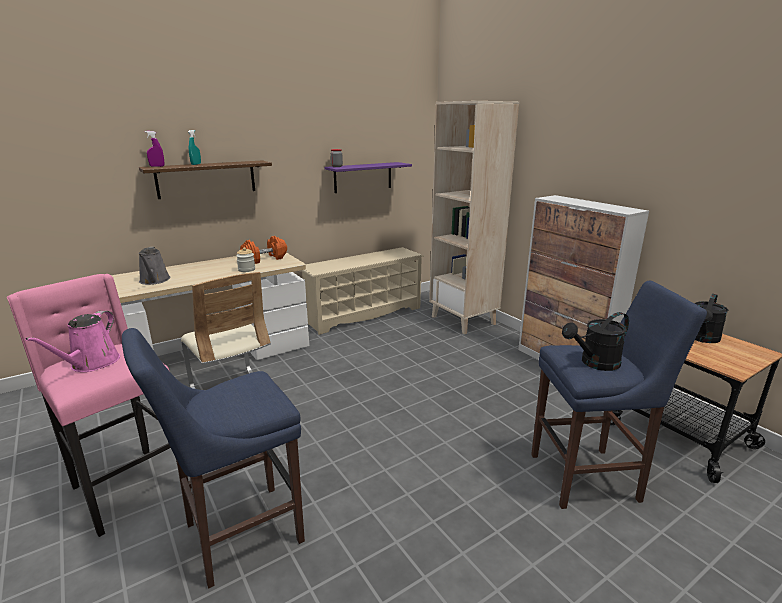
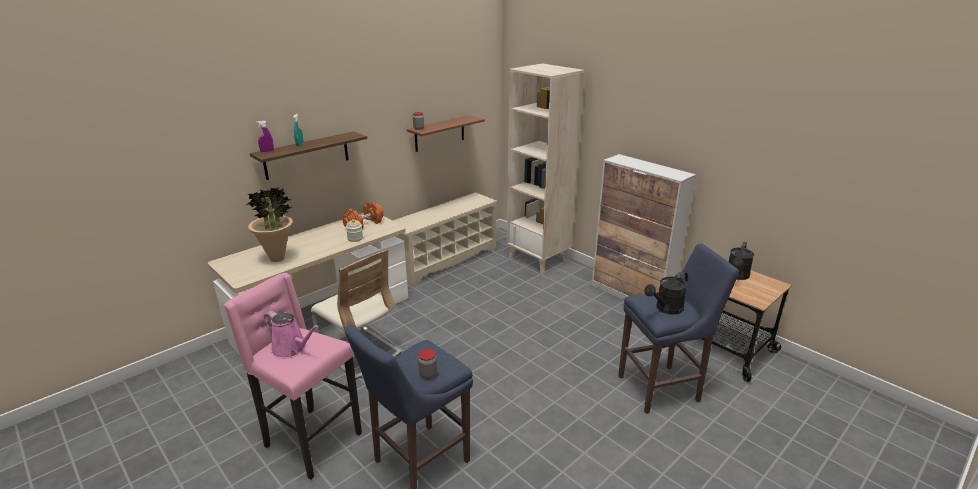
camera: 10 degrees left, 5 degrees up
(91, 364) = (292, 349): pink watering can -> pink watering can turned 60 degrees counterclockwise
(154, 281) = (277, 258): grey watering can -> potted plant
(236, 411) = (428, 374): none -> jar
(363, 177) = (439, 133): purple shelf -> brown shelf

